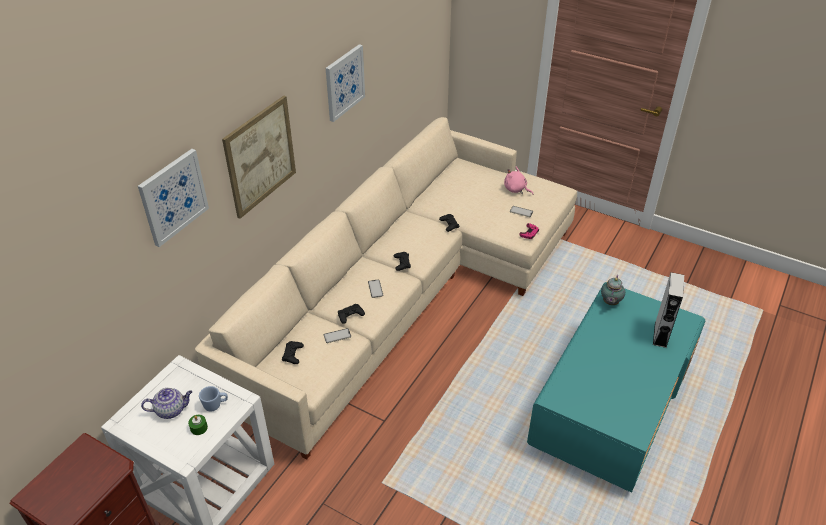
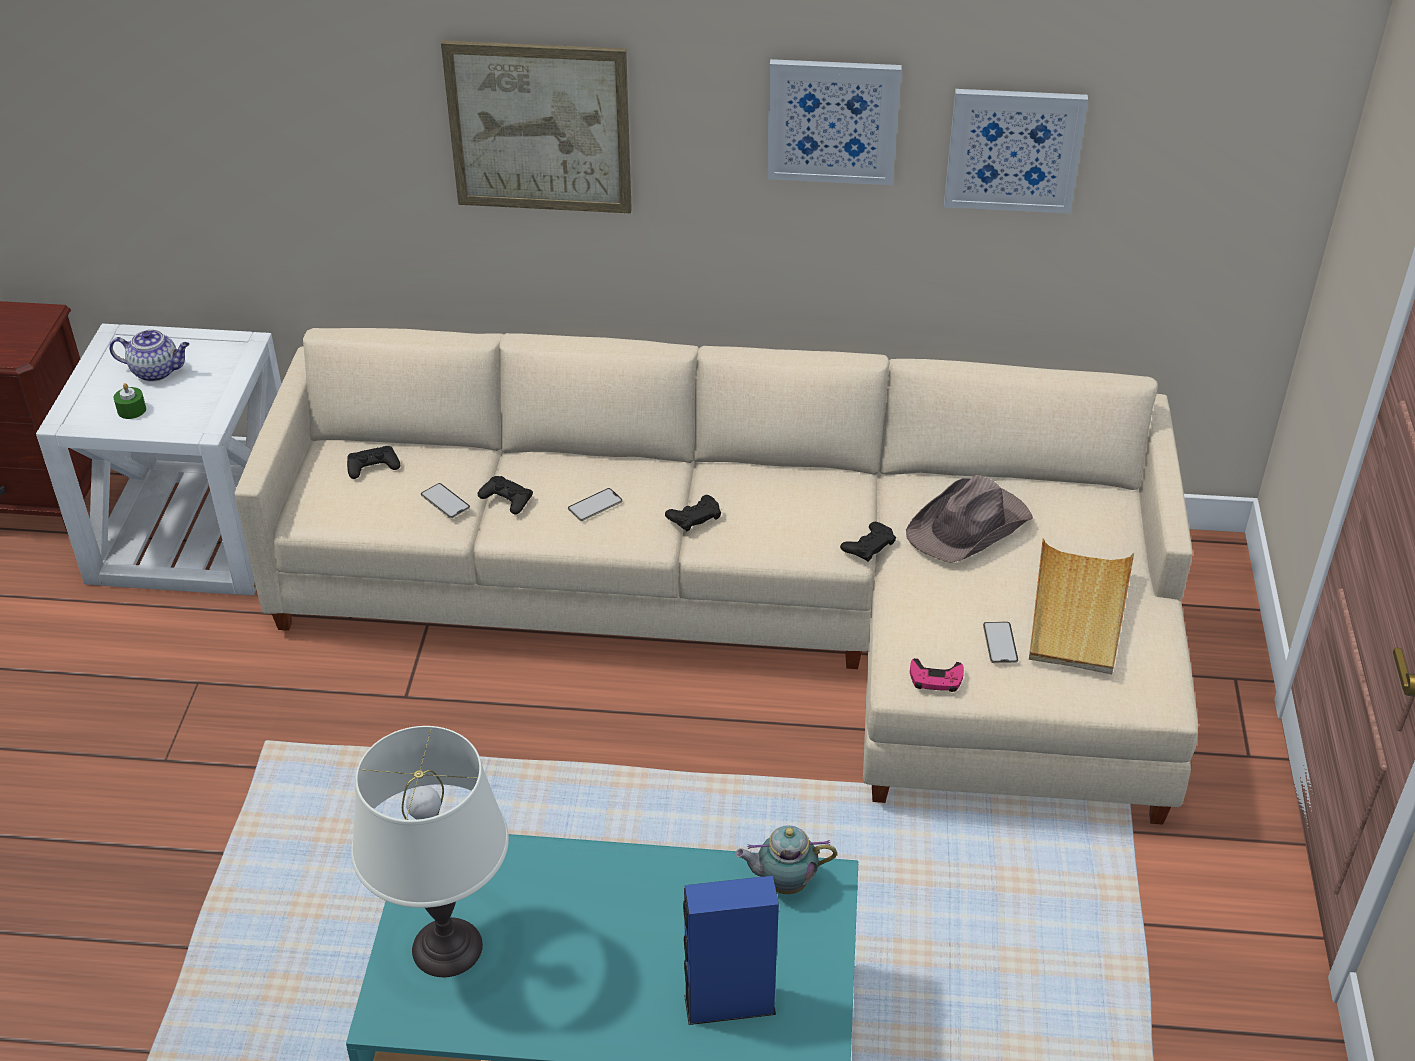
camera: 65 degrees right, 0 degrees up
(171, 410) = (157, 371): teapot -> teapot turned 45 degrees counterclockwise
(173, 197) = (312, 73): picture -> picture (1013, 149)
(215, 405) = (182, 408): blue mug -> none
(457, 196) = (970, 527): none -> brown hat
(516, 189) = (1077, 612): pink plush toy -> beige tray
(607, 406) = (446, 947): none -> white table lamp
(660, 334) = (729, 1004): grey speaker -> blue speaker

